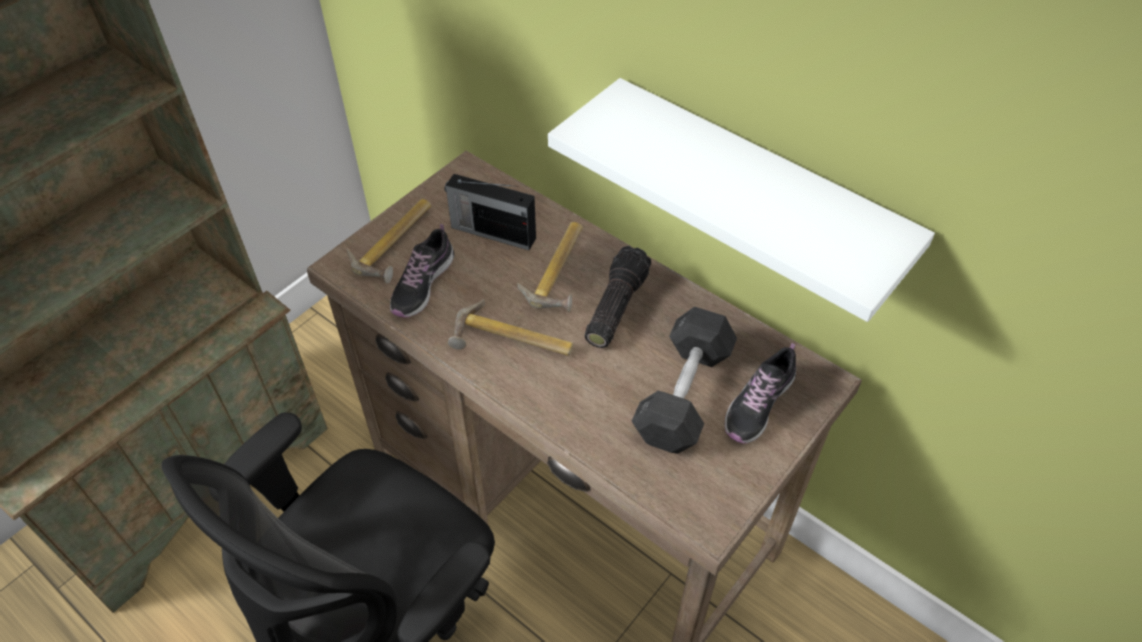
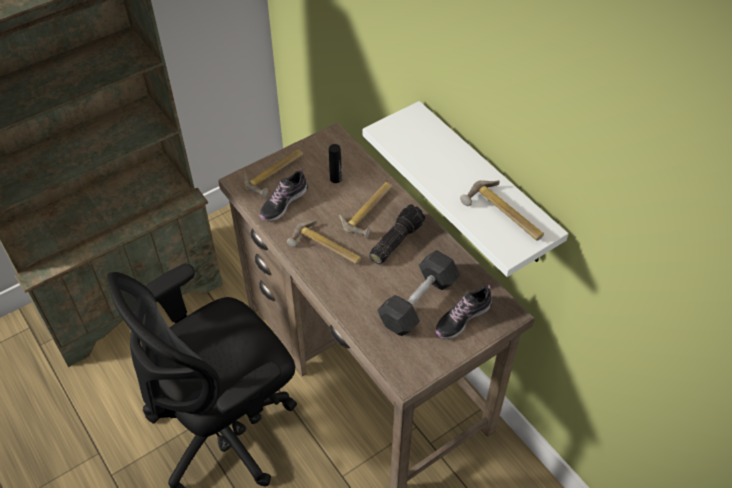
camera: 15 degrees right, 0 degrees up
(492, 232) = (335, 179): radio -> black bottle
(825, 225) = (503, 216): none -> hammer

